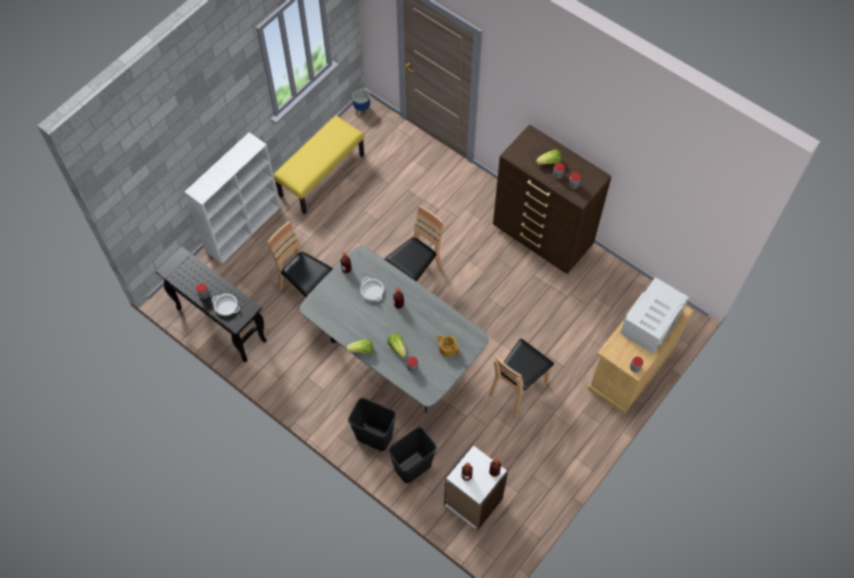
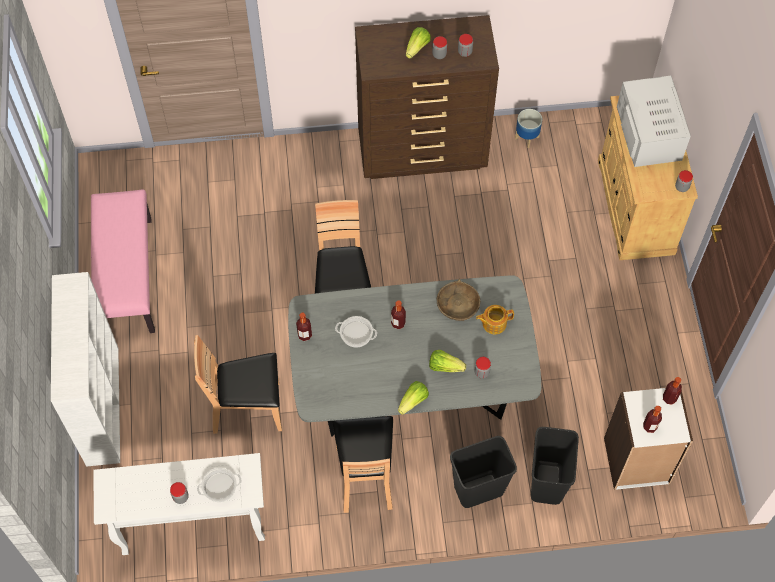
camera: 45 degrees left, 0 degrees up
(220, 324) = (191, 526): black console table -> white console table
(321, 175) = (127, 276): yellow bench -> pink bench
(362, 110) = (95, 173): planter -> planter (526, 137)
(439, 322) = (457, 305): none -> brown bowl
(517, 387) = (557, 316): brown chair -> brown chair (365, 476)

